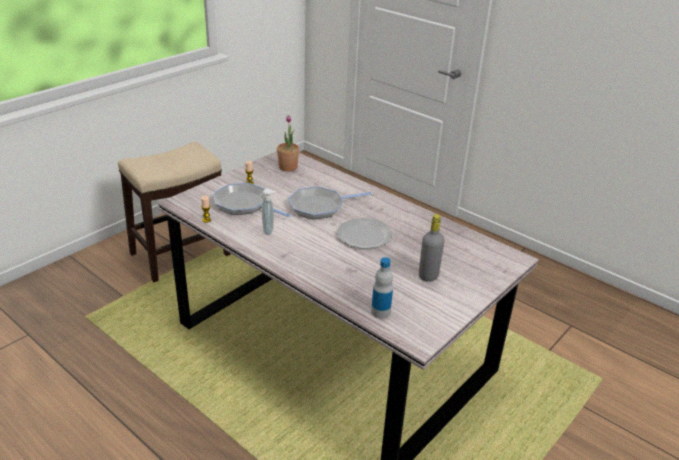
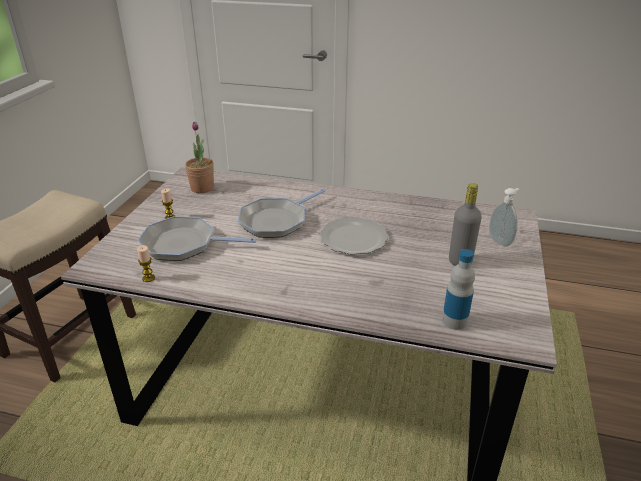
camera: 25 degrees left, 0 degrees up
(269, 231) = (241, 266): soap dispenser -> soap dispenser (500, 241)

